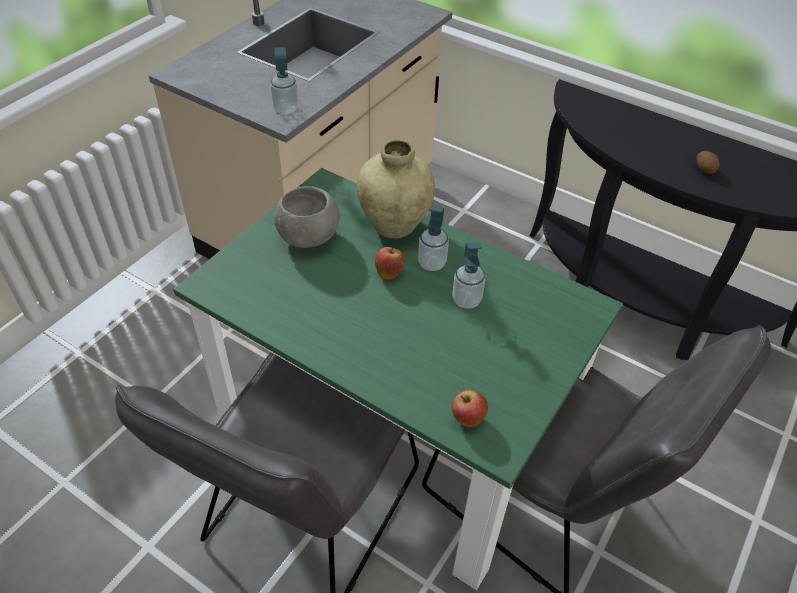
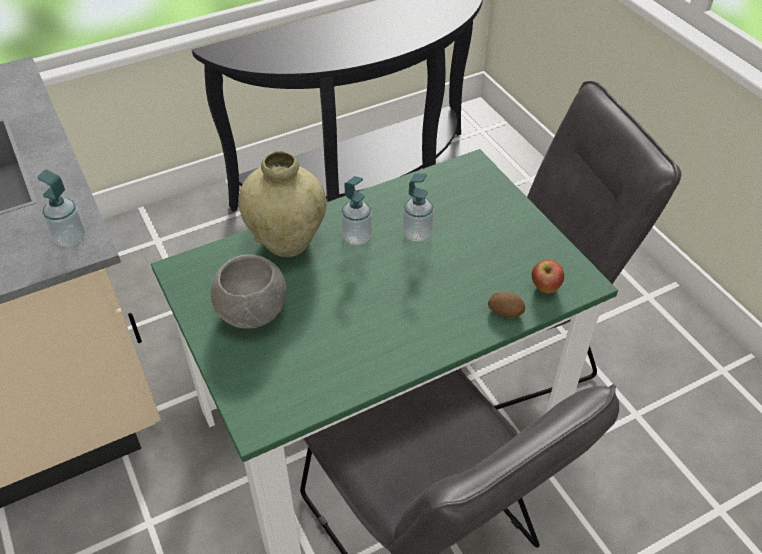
camera: 60 degrees left, 0 degrees up
(389, 273) = (348, 271): apple -> none
(705, 169) = (380, 34): potato -> potato (505, 311)

